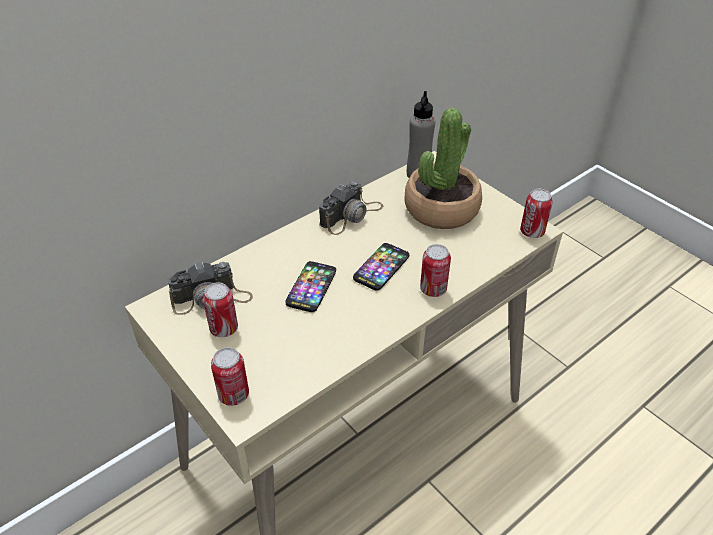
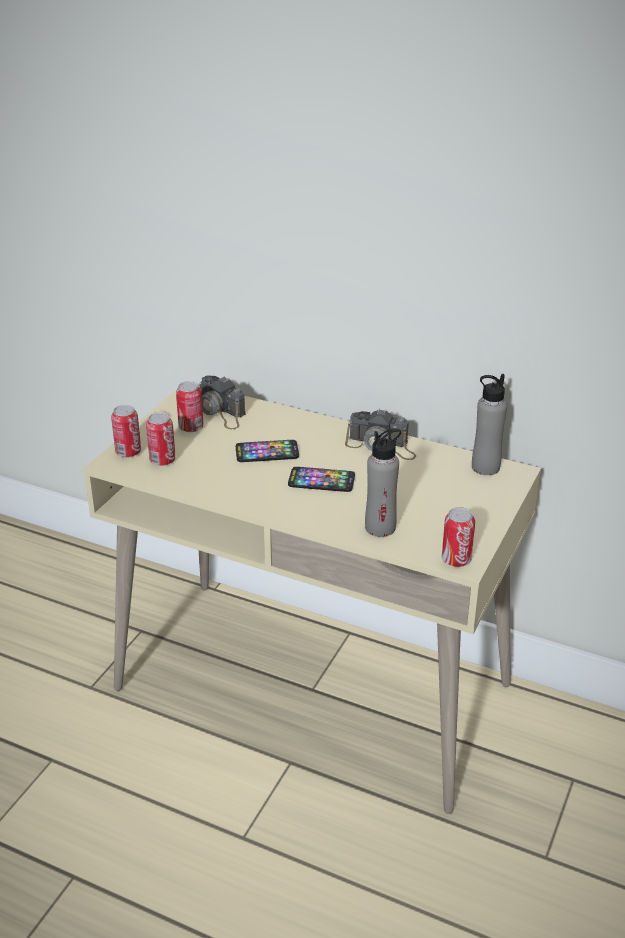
camera: 65 degrees right, 10 degrees down
(433, 289) = (314, 516): can -> can (162, 460)
(441, 208) = (441, 494): potted plant -> none
(470, 256) = (380, 527): none -> grey bottle

